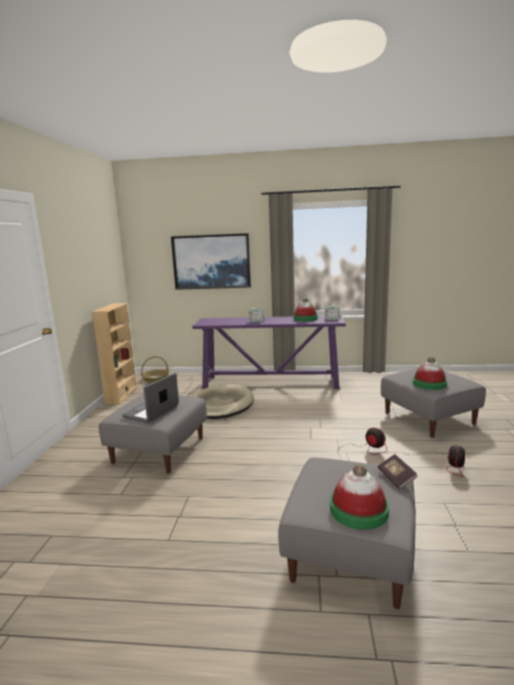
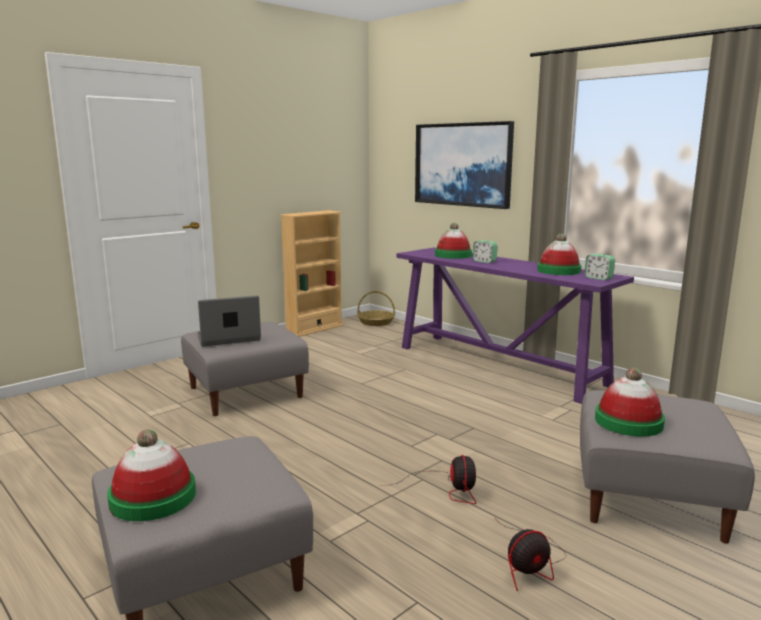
camera: 40 degrees right, 0 degrees up
(221, 405) = (387, 371): beige dog bed -> none
(229, 321) = (453, 255): none -> hat
(396, 478) = (264, 494): book -> none

